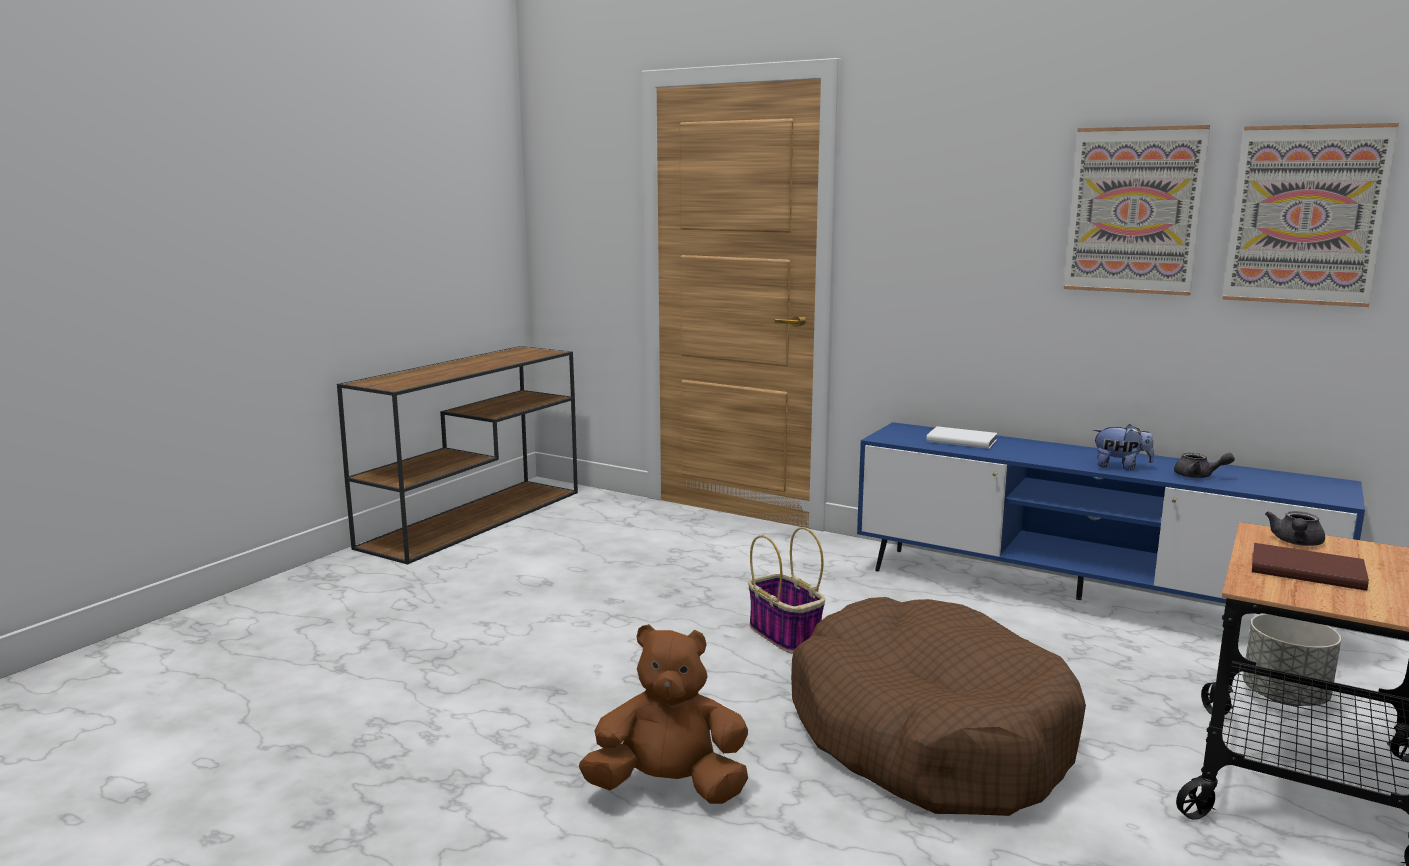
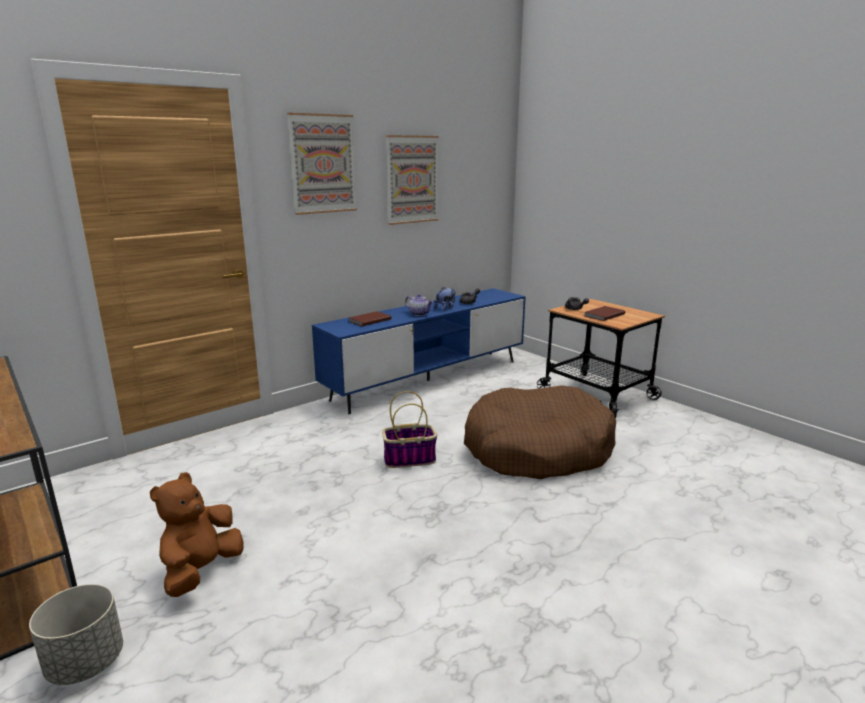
camera: 70 degrees left, 5 degrees up
(669, 787) = (564, 533): brown plush toy -> brown plush toy (201, 571)
(961, 440) = (369, 320): white book -> brown book
(1052, 458) = (419, 314): none -> teapot
(1285, 697) = (536, 376): grey planter -> grey planter (86, 663)
(1306, 215) = (469, 178): picture -> picture (323, 164)

